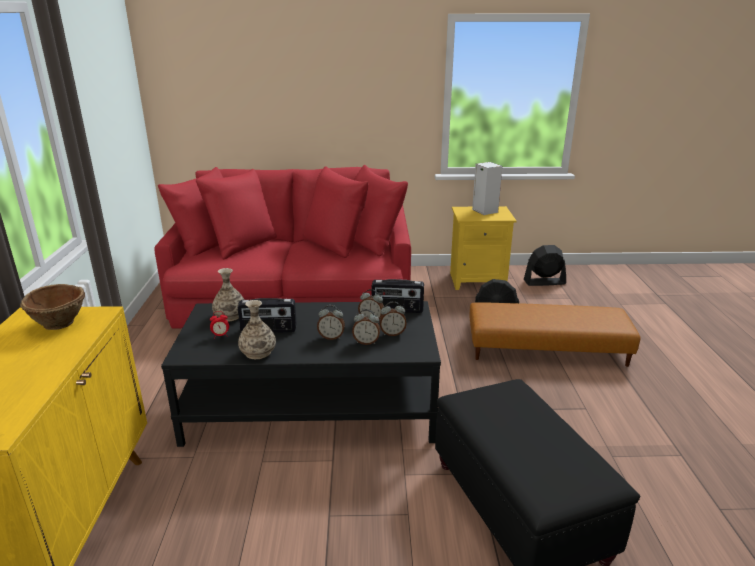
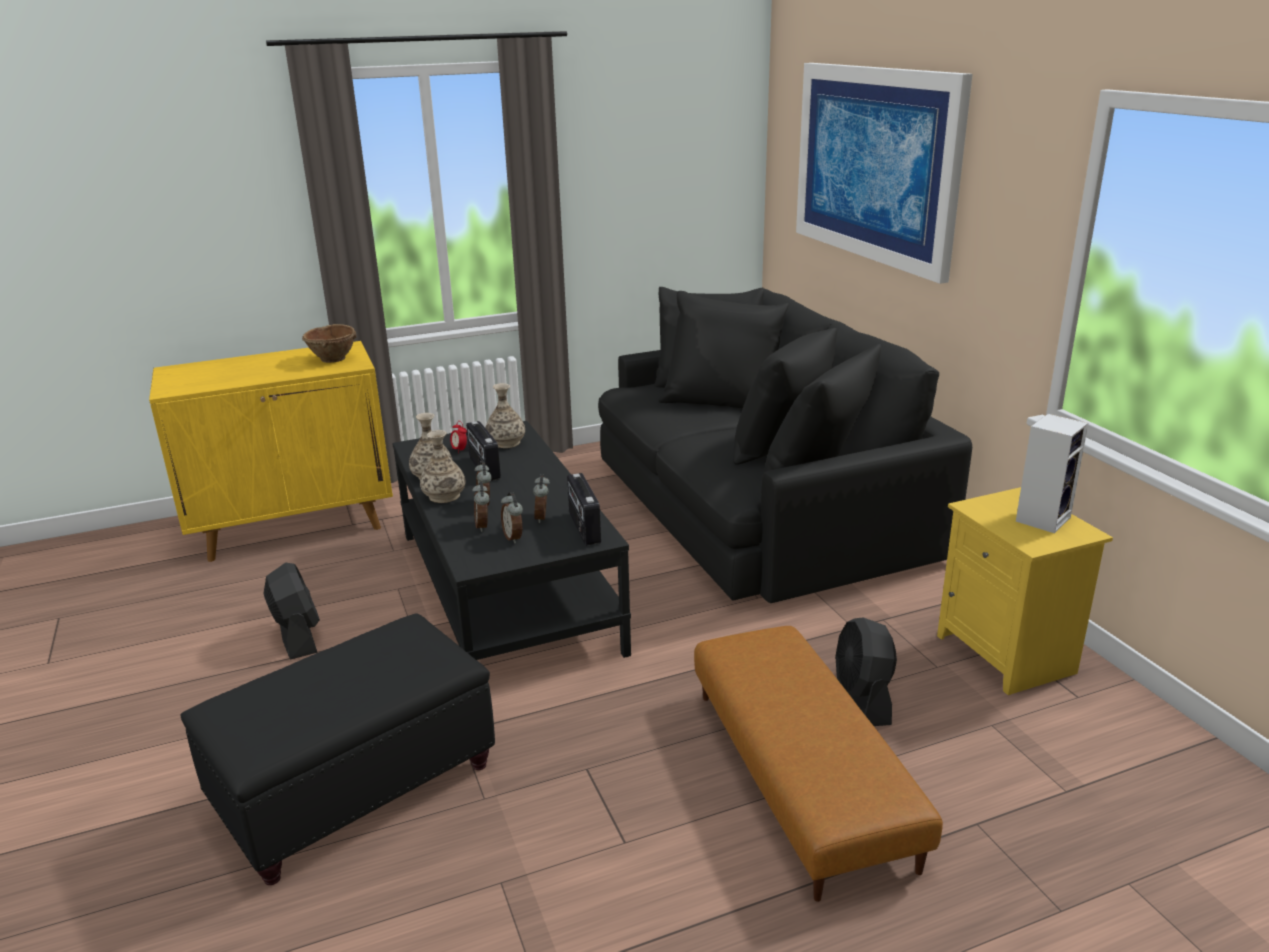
camera: 70 degrees right, 0 degrees up
(277, 71) = (875, 164): none -> picture
(295, 298) = (759, 508): red sofa -> black sofa
(301, 351) = (444, 496): none -> vase
(544, 282) = (1108, 743): black fan -> black fan (298, 636)

